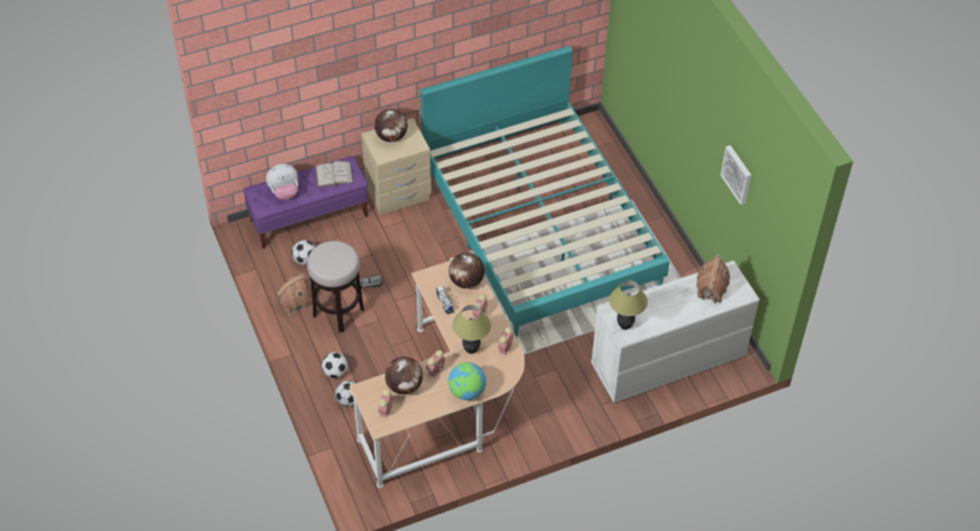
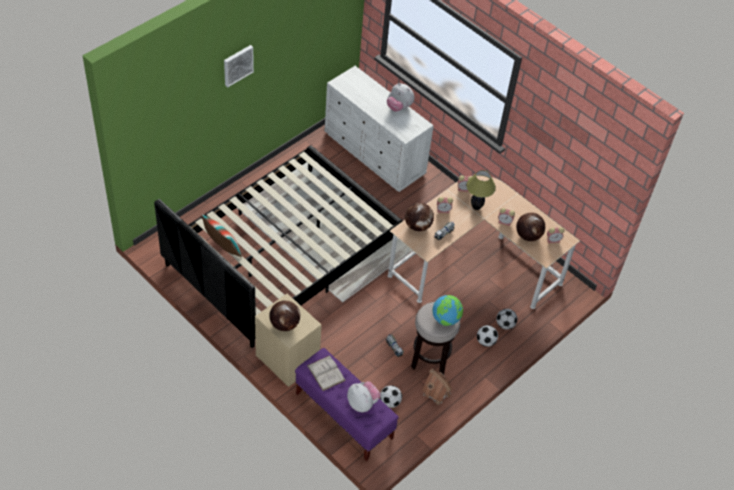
camera: 115 degrees left, 0 degrees up
(467, 392) = (512, 200): globe -> globe (446, 319)
(538, 143) = (222, 248): none -> pillow
(540, 225) = (282, 253): turquoise bed -> black bed
(624, 326) = (414, 126): table lamp -> none
(665, 321) = (399, 107): none -> plush toy
(710, 291) = (361, 89): toy house -> none
(738, 174) = (301, 43): picture -> picture (237, 65)

